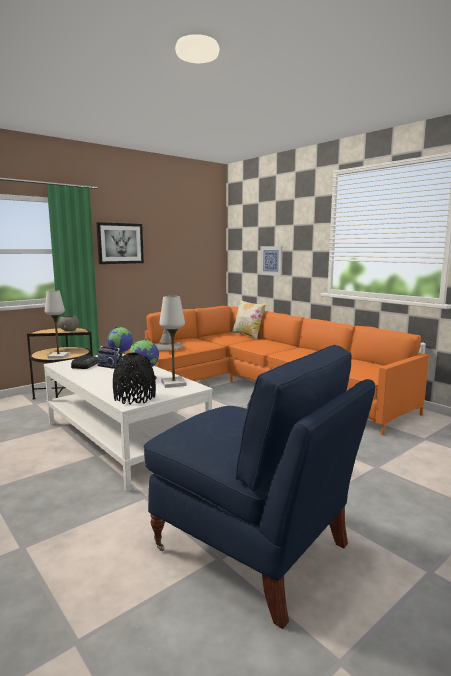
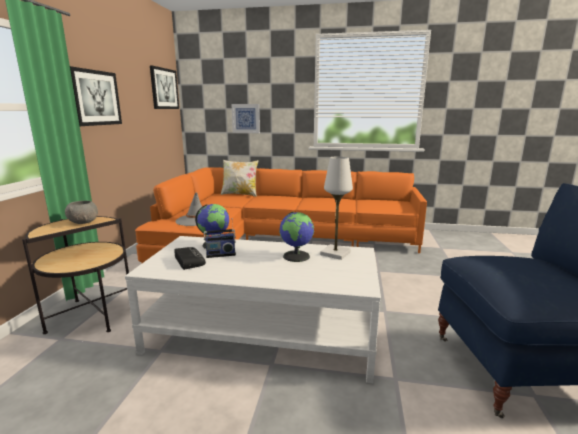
camera: 40 degrees left, 5 degrees up
(58, 356) = (92, 261): white table lamp -> none
(134, 398) = (348, 279): black vase -> none
(204, 233) = (164, 88): none -> picture

